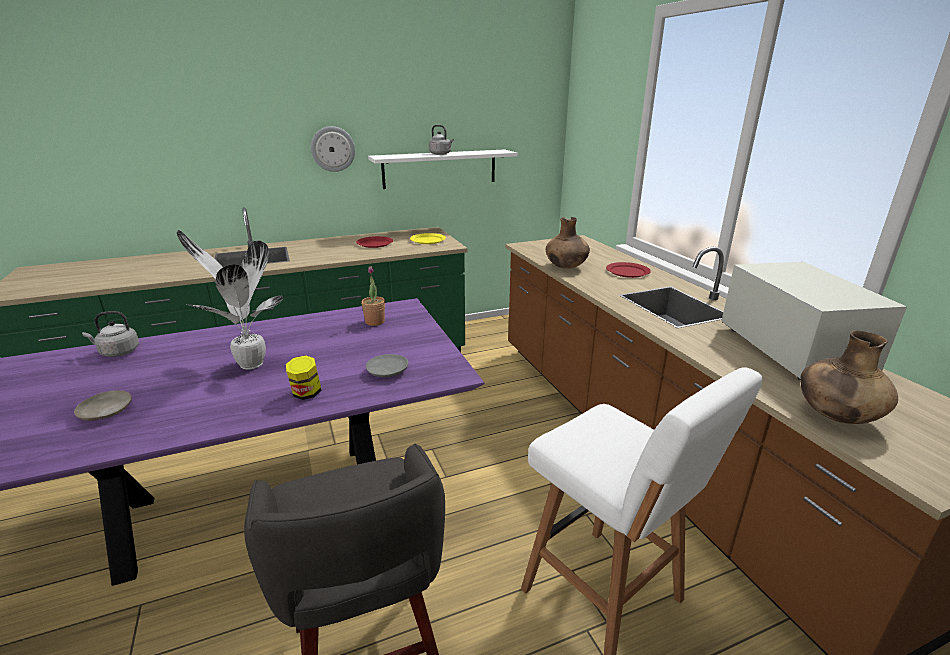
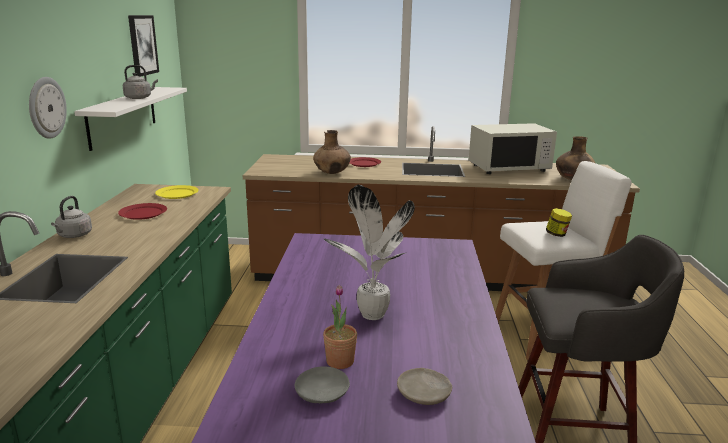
camera: 65 degrees left, 5 degrees down
(118, 352) = (257, 397): grey kettle -> grey kettle (73, 236)
(306, 394) = (451, 295): jar -> jar (557, 234)
(375, 322) = (331, 255): potted plant -> potted plant (340, 361)
(387, 372) = (434, 264): grey plate -> grey plate (322, 393)
(489, 109) = (142, 45): none -> picture
(790, 351) = (509, 168): white microwave -> white microwave turned 150 degrees clockwise

